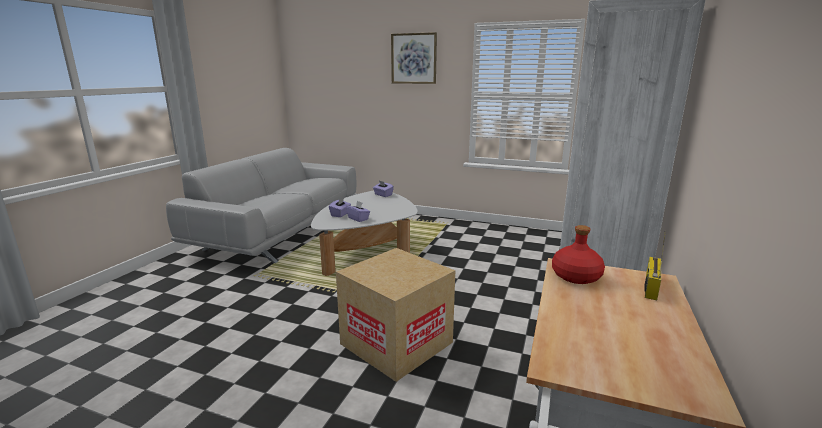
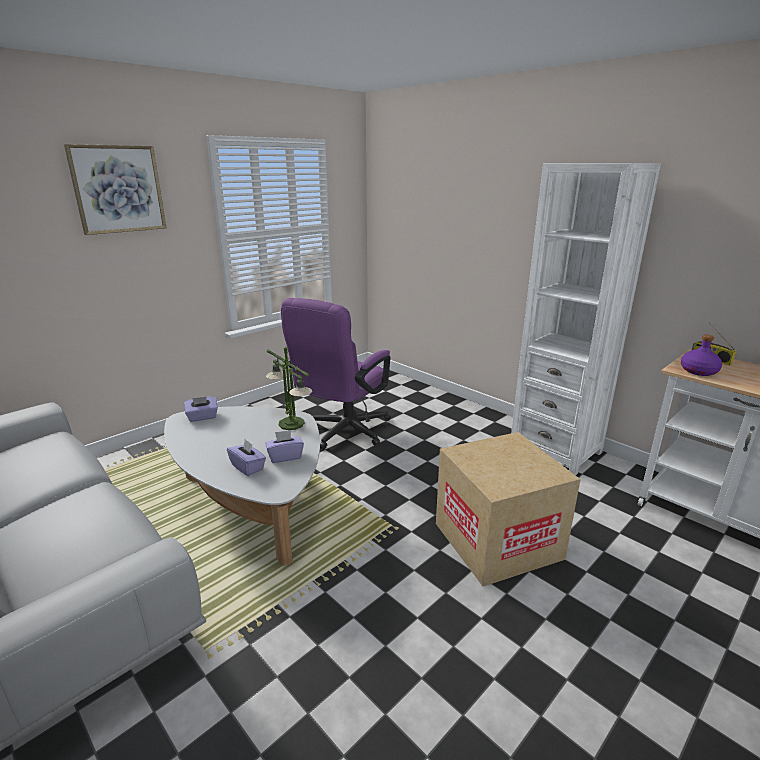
camera: 65 degrees left, 5 degrees up
(398, 212) = (291, 423): none -> table lamp
(476, 255) = (342, 432): none -> purple office chair
(575, 276) = (698, 371): red bottle -> purple bottle

